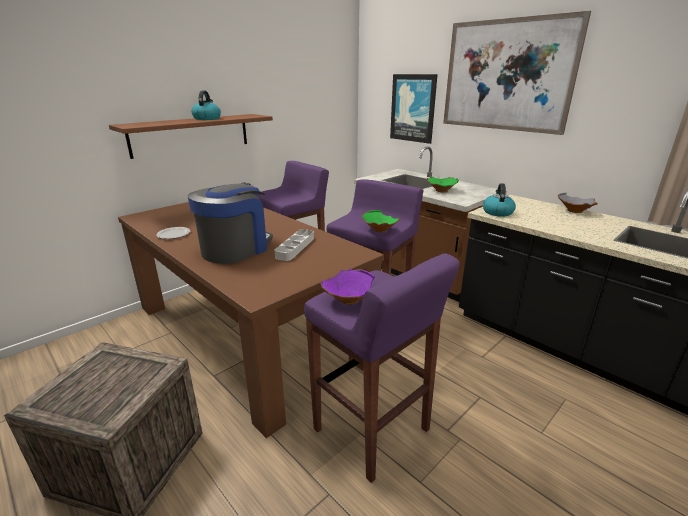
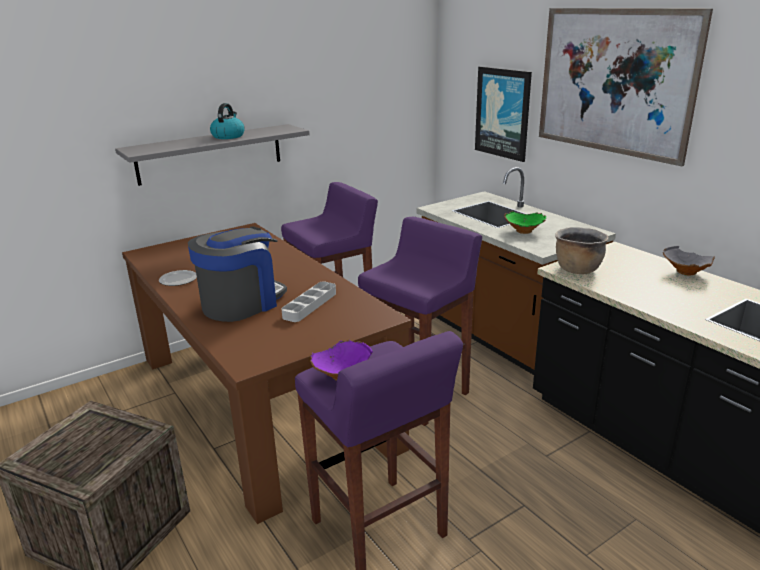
camera: 10 degrees right, 0 degrees up
(191, 134) = (210, 154): brown shelf -> grey shelf
(379, 230) = (417, 287): green bowl -> none
(497, 212) = (577, 269): kettle -> brown cooking pot

